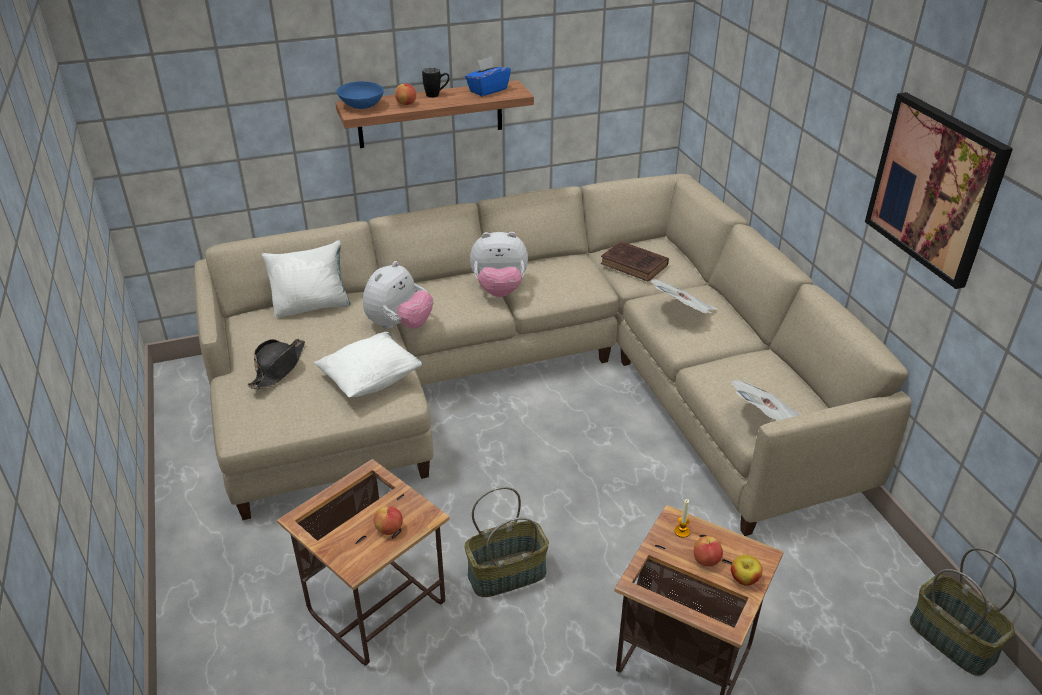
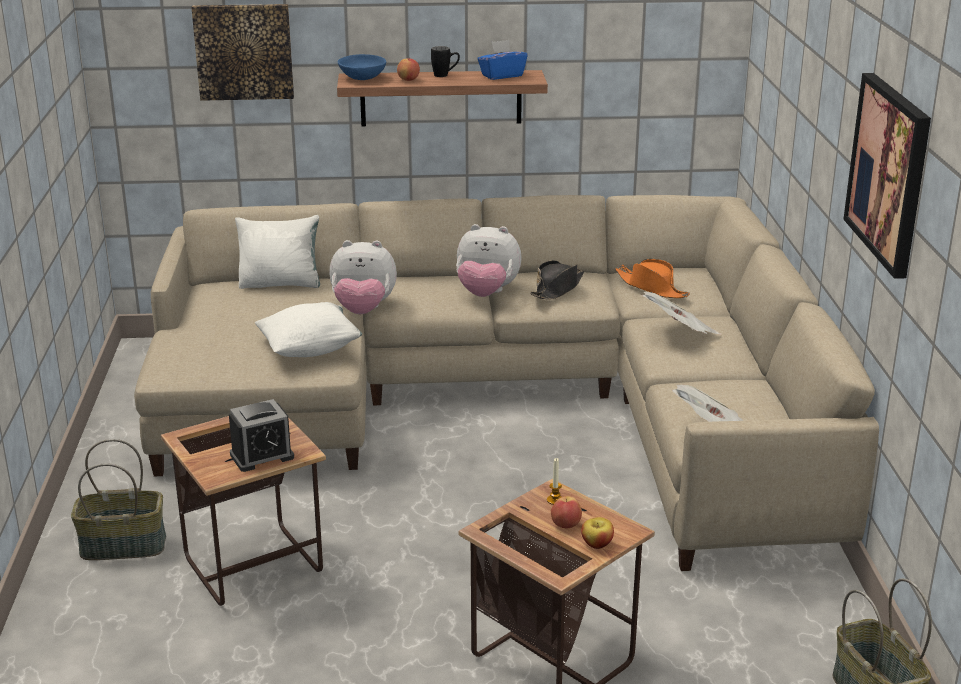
camera: 15 degrees right, 10 degrees down
(241, 90) = (244, 51): none -> picture
(278, 368) = (221, 327): black hat -> black hat (557, 289)
(389, 529) = (262, 456): apple -> alarm clock
(399, 325) = (363, 310): plush toy -> plush toy turned 45 degrees clockwise
(507, 573) = (400, 560): basket -> basket (124, 545)
(635, 265) = (652, 287): brown book -> orange hat

